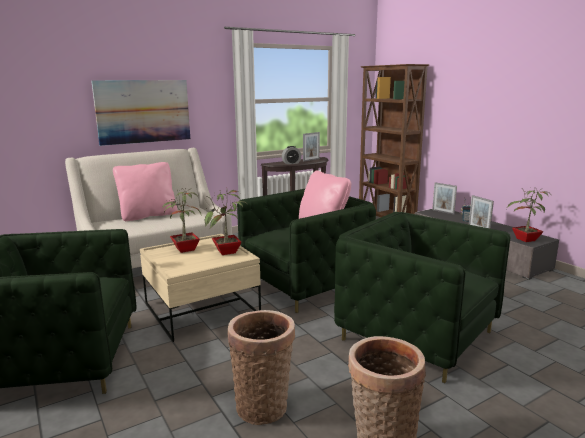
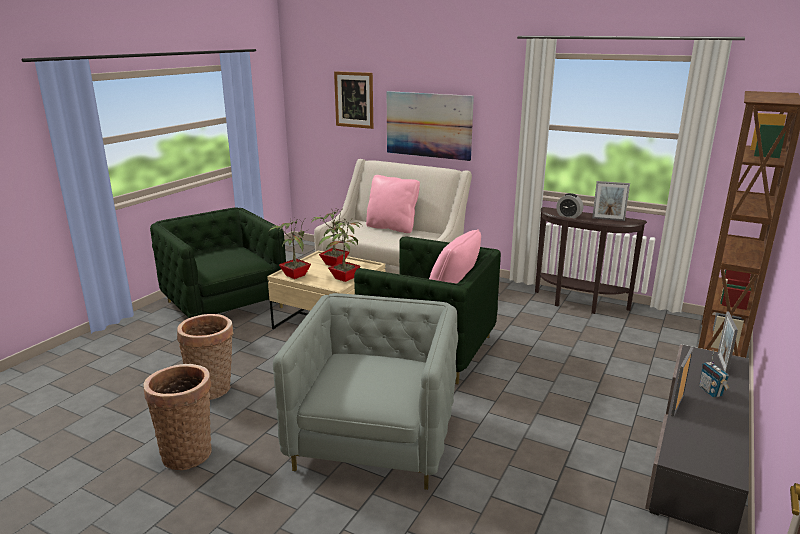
camera: 60 degrees right, 5 degrees up
(44, 92) = (354, 99): none -> picture
(417, 335) = (374, 438): green armchair -> grey armchair
(525, 240) = (686, 453): potted plant -> potted plant (294, 275)

